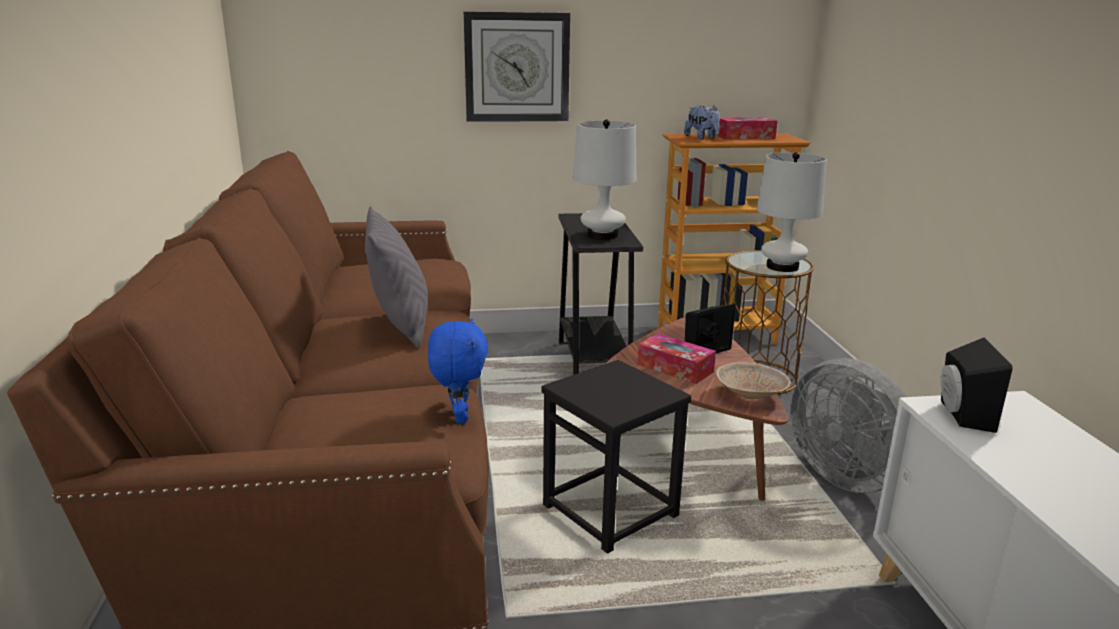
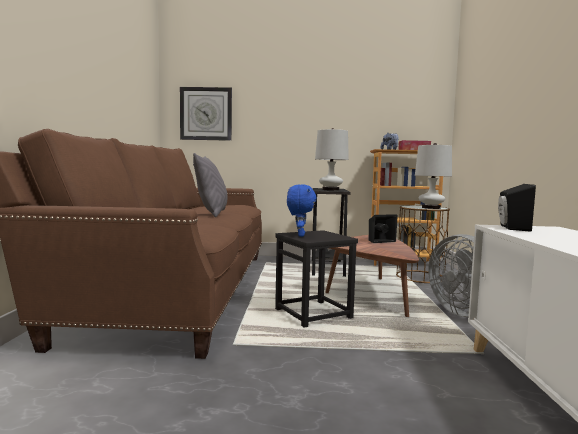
camera: 10 degrees right, 15 degrees down
(459, 416) = (221, 231): blue plush toy -> blue plush toy (300, 235)
(517, 67) = (294, 116): wall clock -> wall clock (206, 114)
(675, 368) = (360, 244): tissue box -> none
(751, 395) = (400, 253): beige bowl -> none

